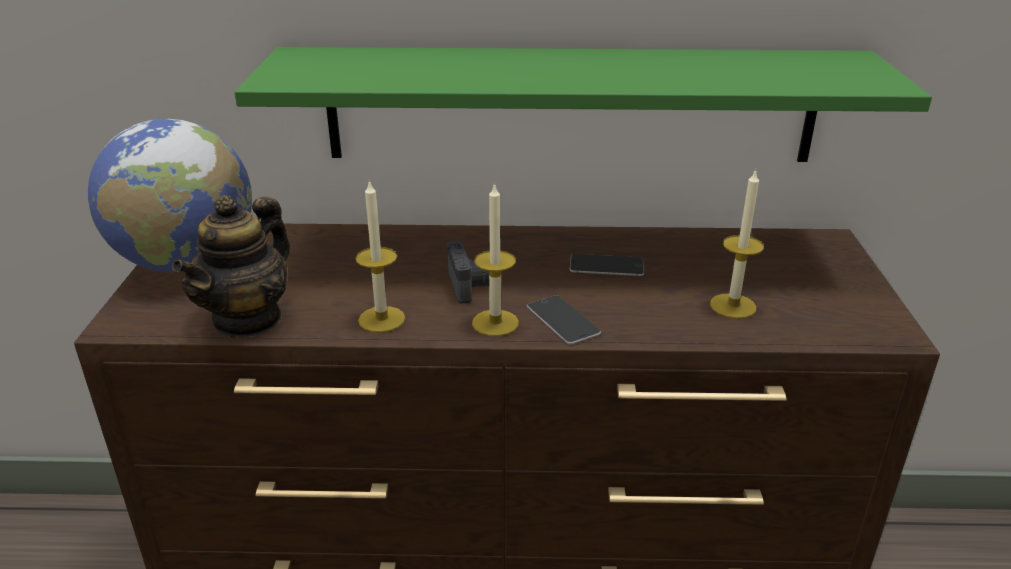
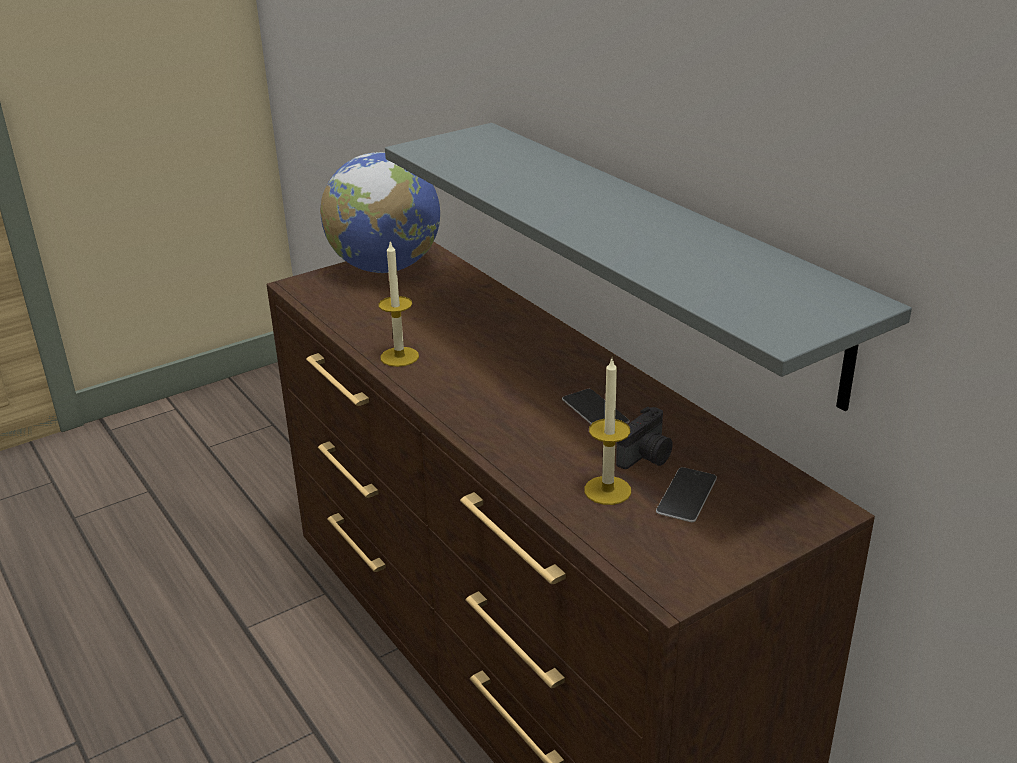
camera: 55 degrees right, 0 degrees up
(248, 319) = (346, 316): teapot -> none
(469, 286) = (483, 368): camera -> camera (646, 457)
(495, 323) = (446, 398): candle -> none
(562, 320) = (484, 422): phone -> phone (686, 495)
(570, 105) = (657, 251): green shelf -> grey shelf

